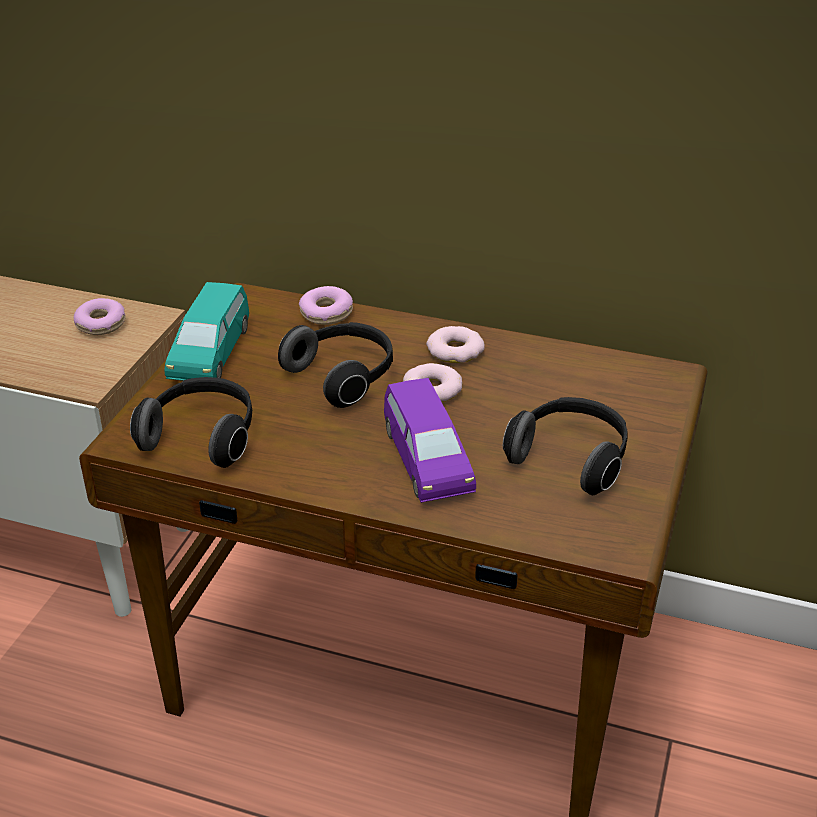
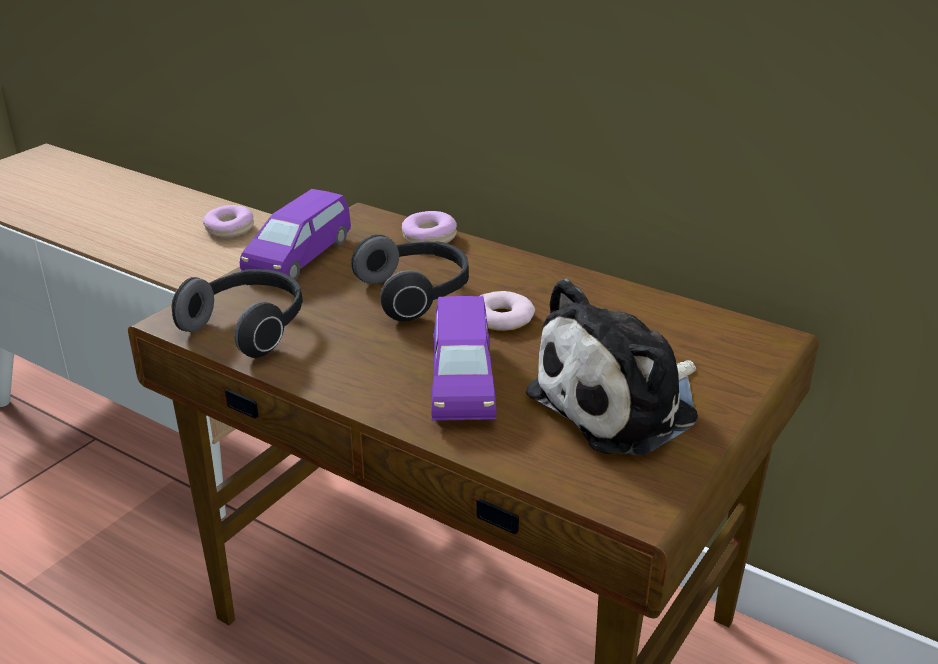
camera: 15 degrees right, 5 degrees down
(211, 353) = (299, 257): turquoise toy car -> purple toy car
(455, 350) = (543, 286): donut -> none
(570, 459) = (621, 405): headphones -> plush toy

